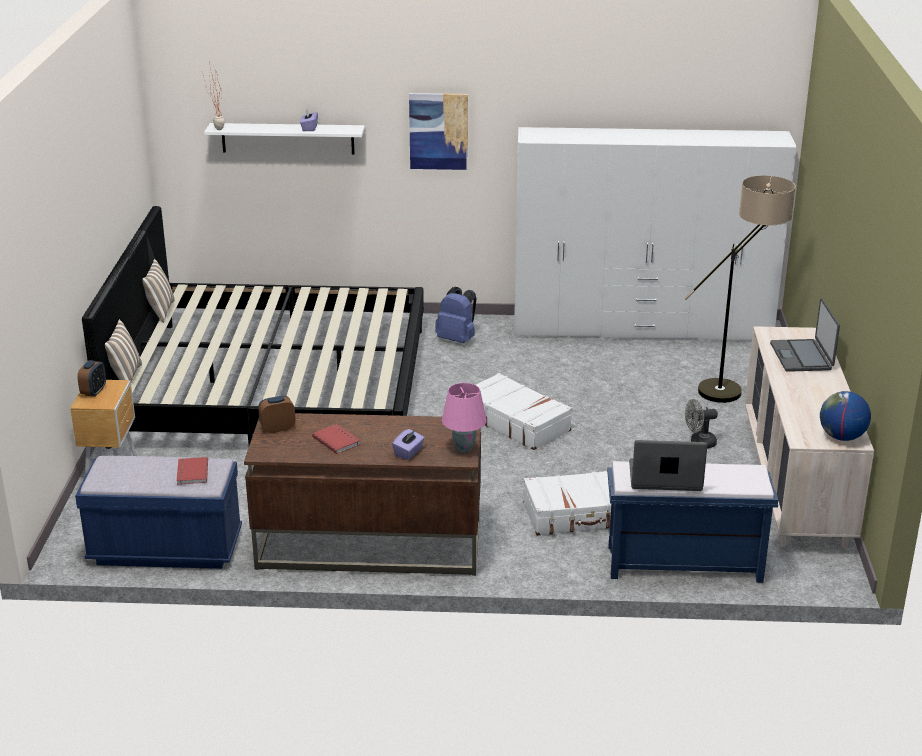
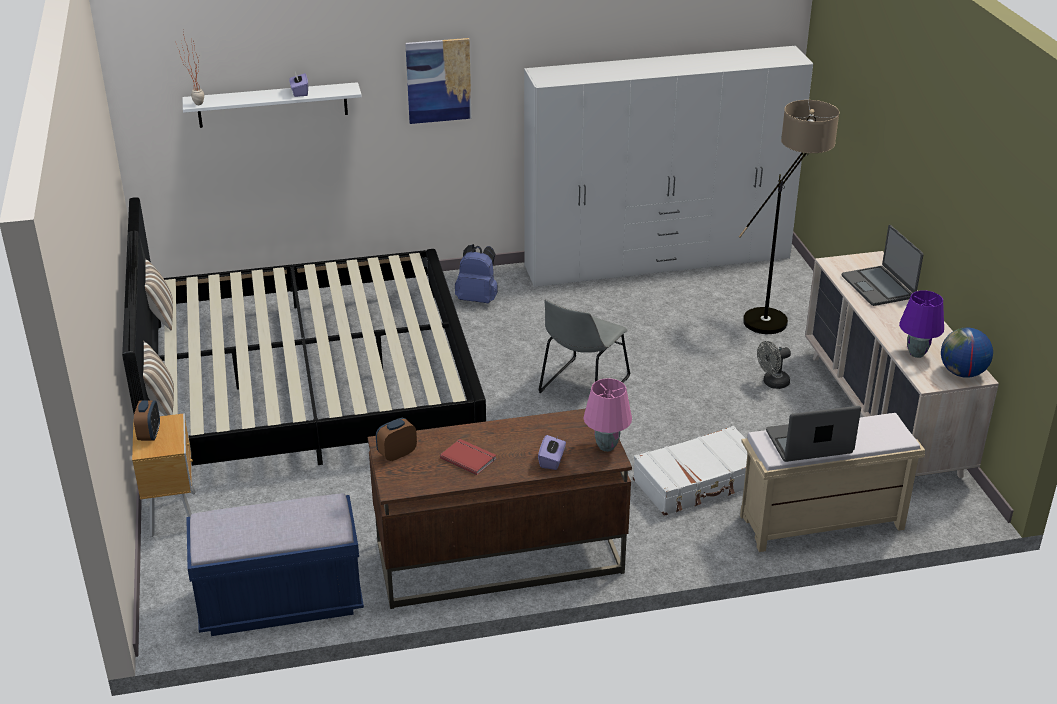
camera: 15 degrees left, 5 degrees up
(191, 472) = (309, 518): red book -> none
(516, 421) = (582, 386): white suitcase -> grey chair
(682, 565) = (820, 523): blue bench -> beige bench
(805, 415) = (916, 353): none -> purple table lamp

